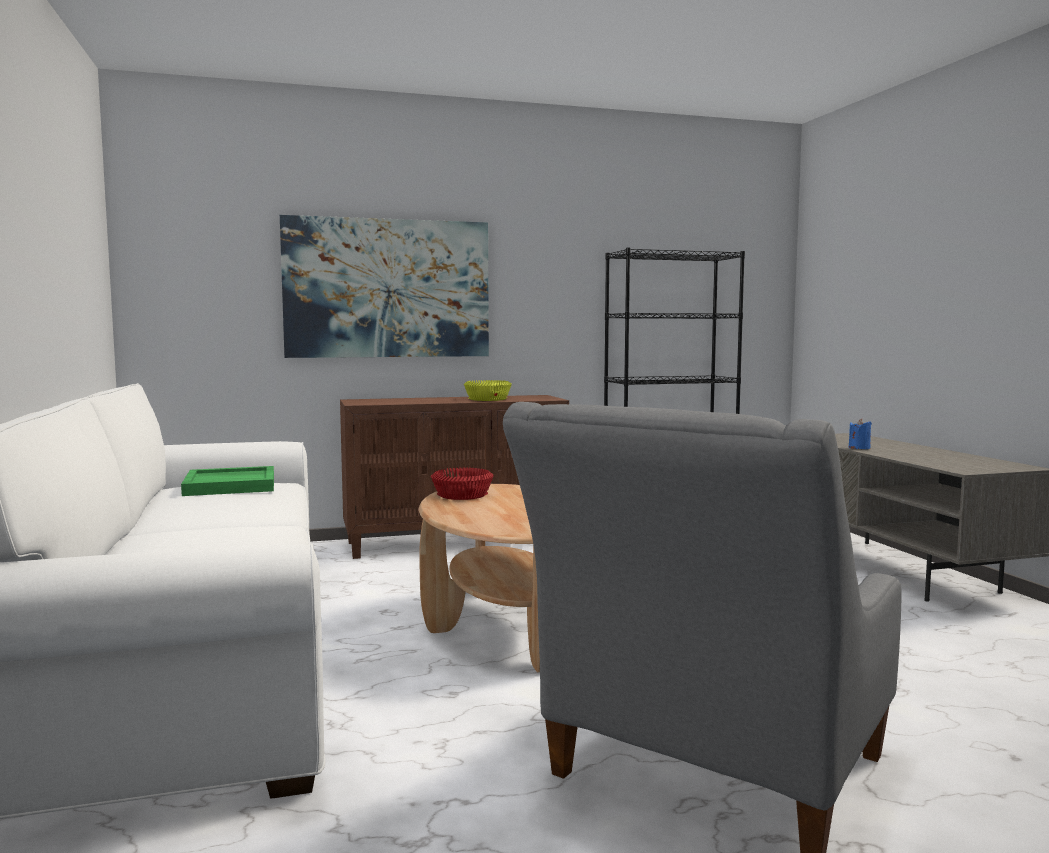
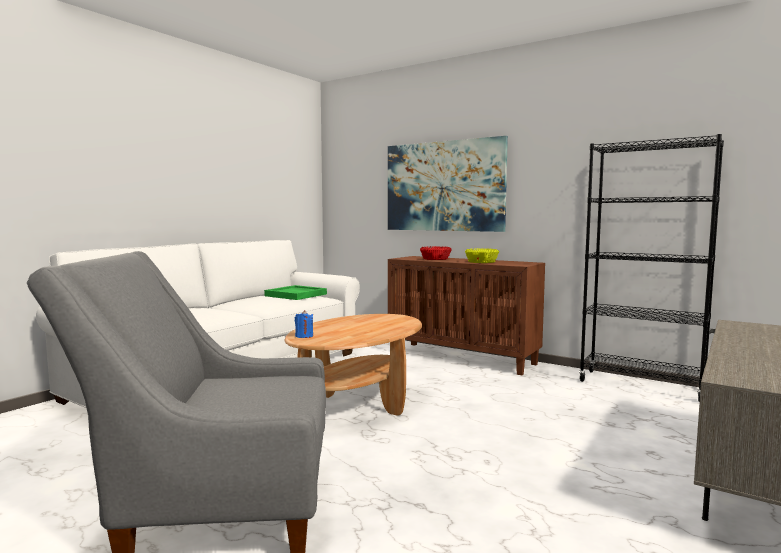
camera: 50 degrees right, 0 degrees up
(462, 495) = (367, 318): red bowl -> red bowl (436, 259)
(859, 448) = (733, 340): blue candle -> blue candle (304, 336)

